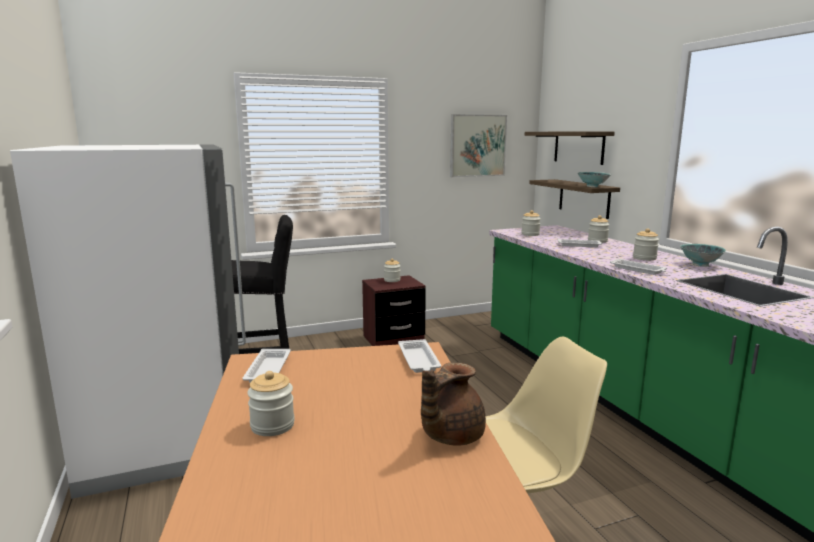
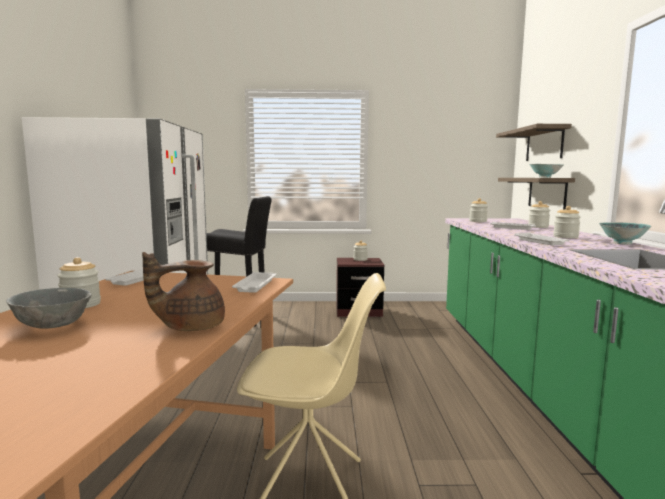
camera: 20 degrees right, 5 degrees down
(300, 465) = (54, 325): none -> grey bowl
(477, 145) = (452, 148): picture -> none

